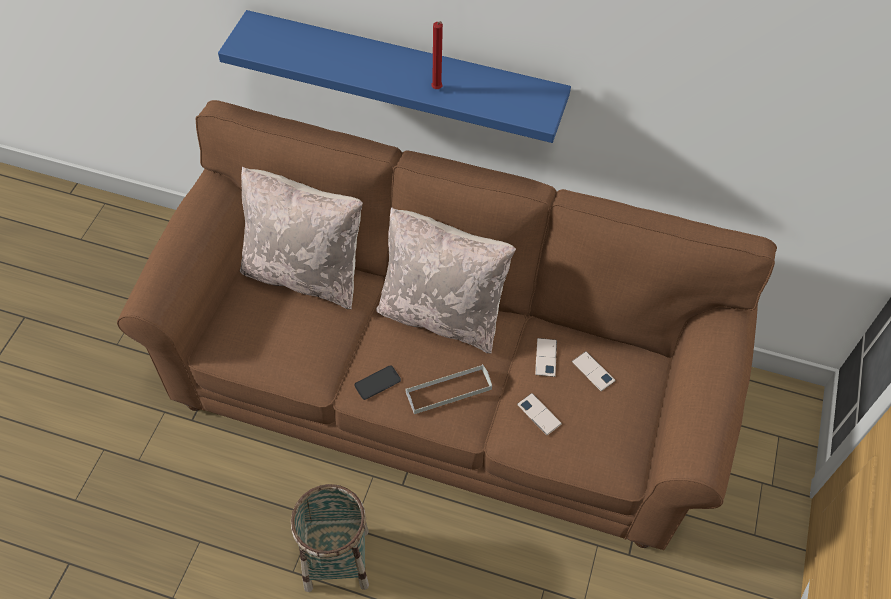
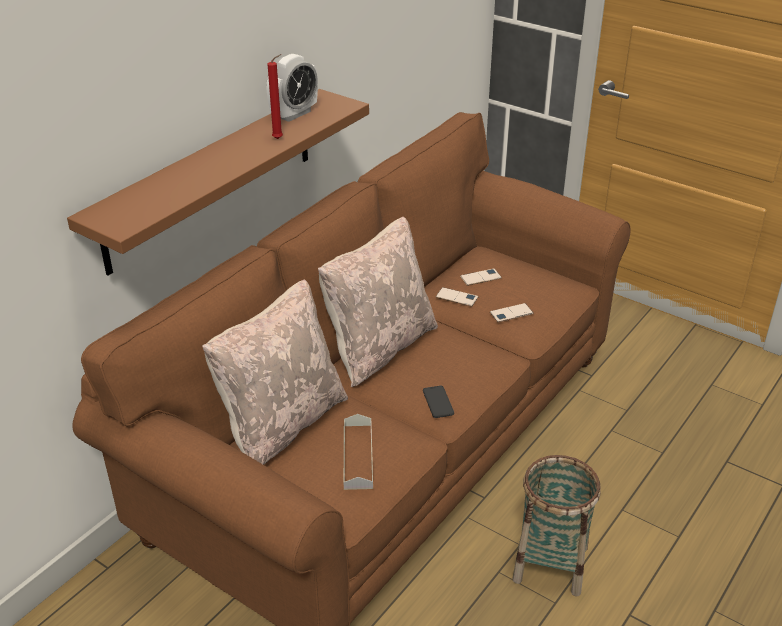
camera: 70 degrees left, 20 degrees down
(404, 74) = (211, 179): blue shelf -> brown shelf
(448, 391) = (465, 360): grey tray -> grey tray (358, 456)
(497, 84) = (294, 114): none -> alarm clock

